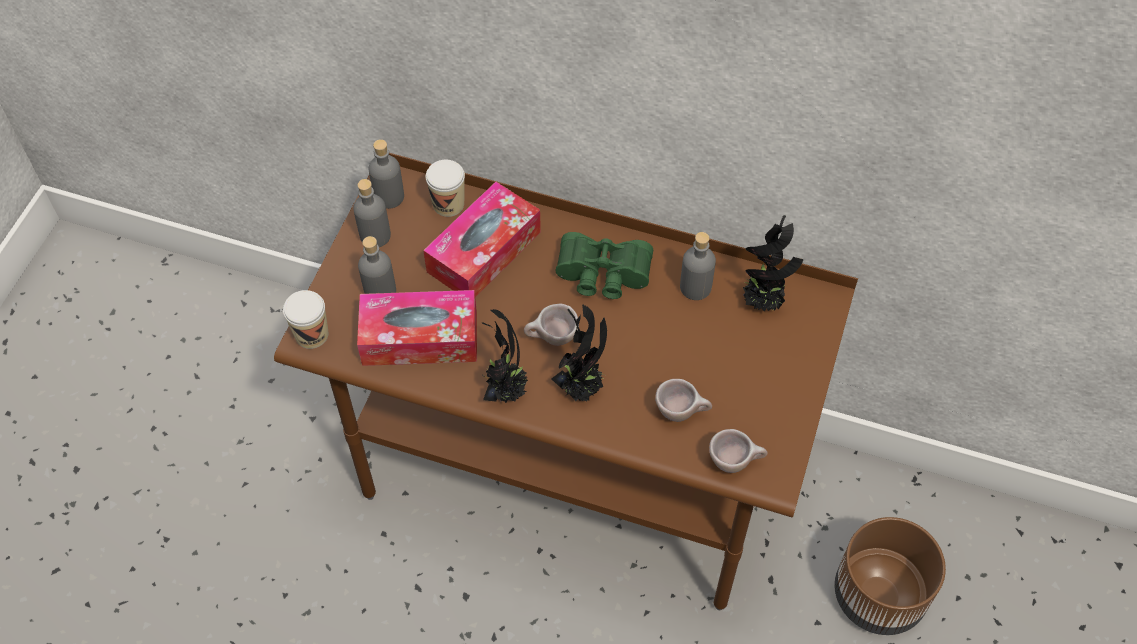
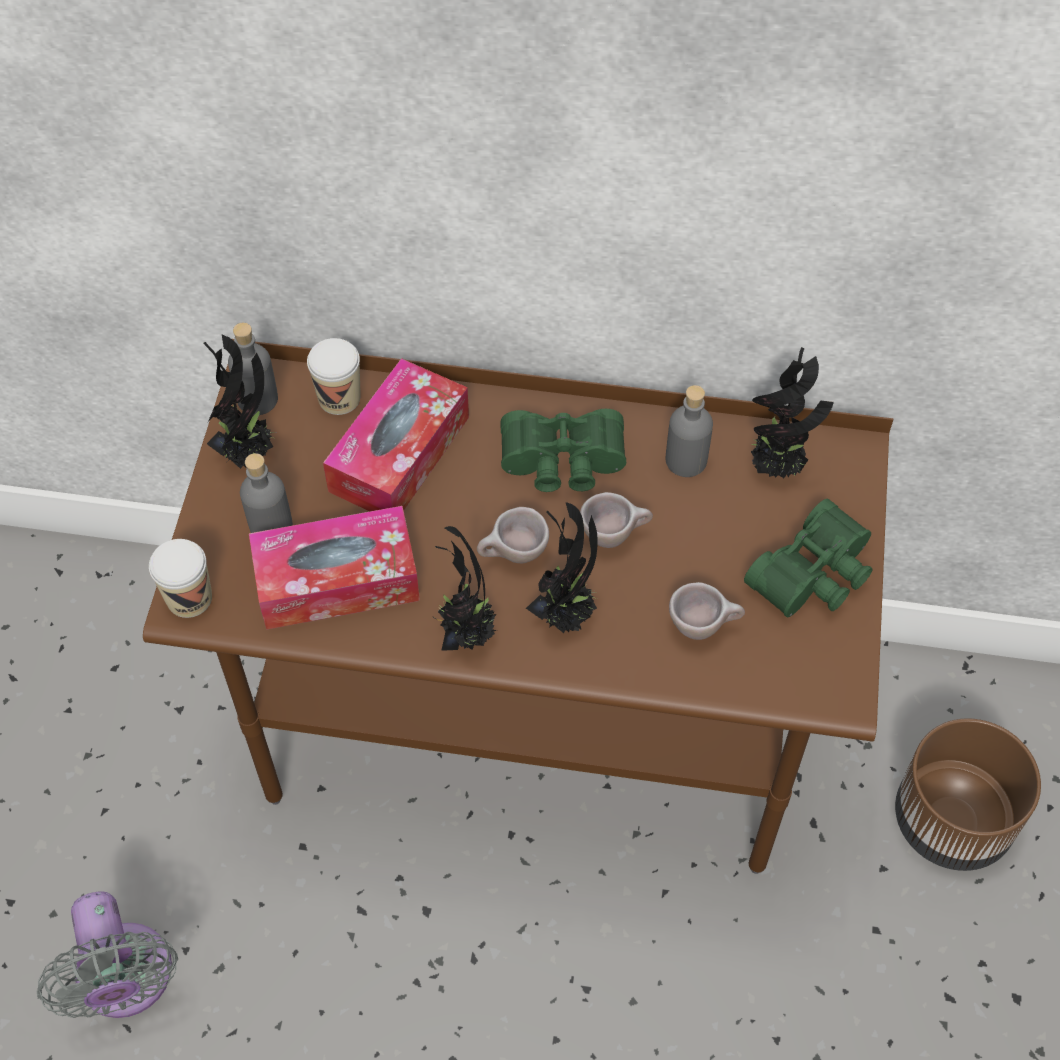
camera: 10 degrees left, 0 degrees up
(238, 610) = (126, 982): none -> grey fan
(375, 235) = (249, 453): grey bottle -> potted plant
(735, 462) = (786, 681): beige cup -> beige cup (614, 535)
(774, 388) = (815, 576): none -> green binoculars

